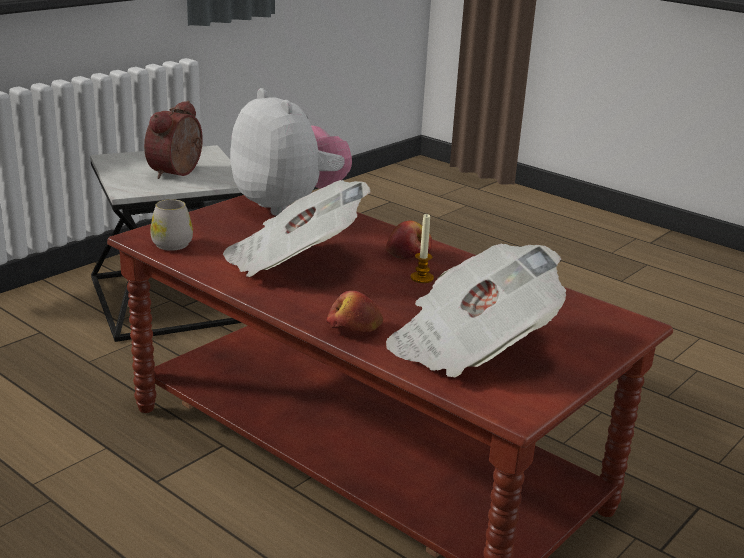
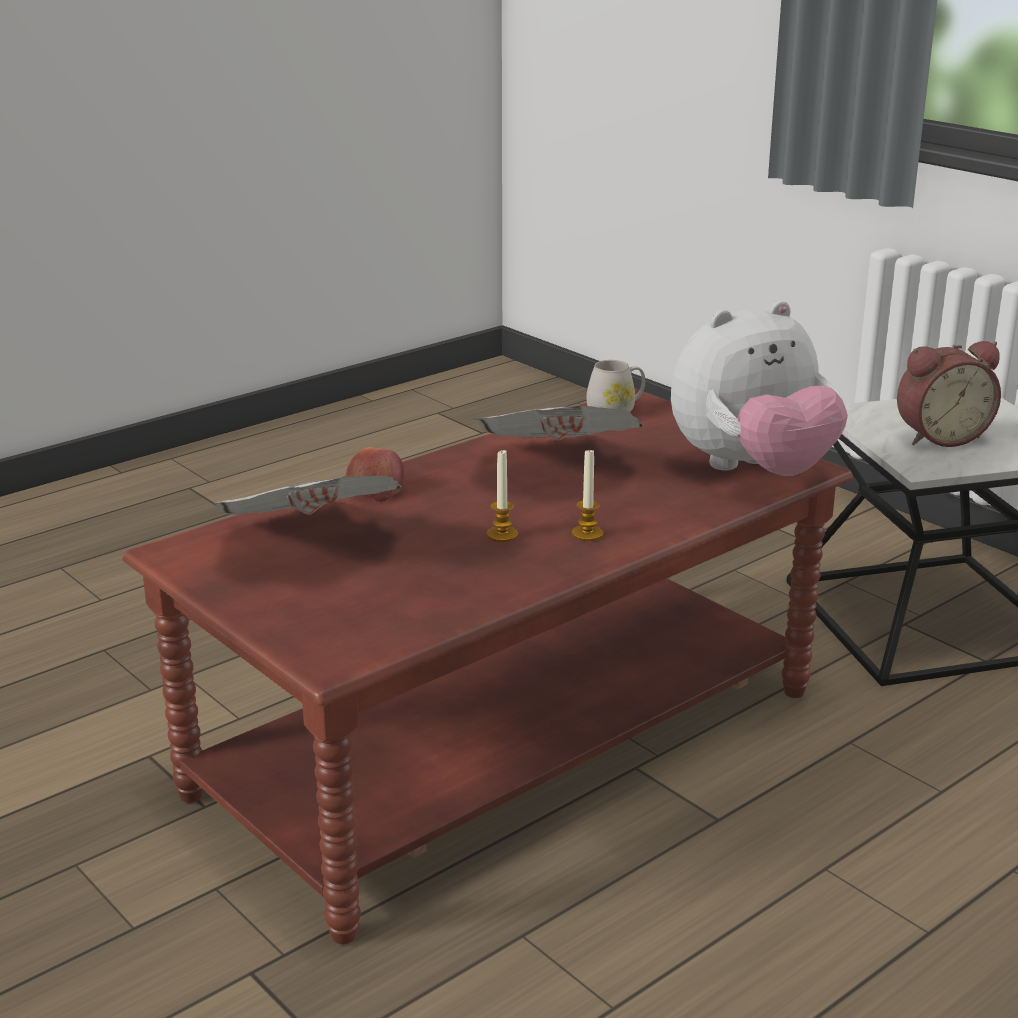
camera: 100 degrees right, 0 degrees up
(178, 173) = (939, 437): alarm clock -> alarm clock turned 135 degrees clockwise
(408, 252) = (587, 534): apple -> candle

